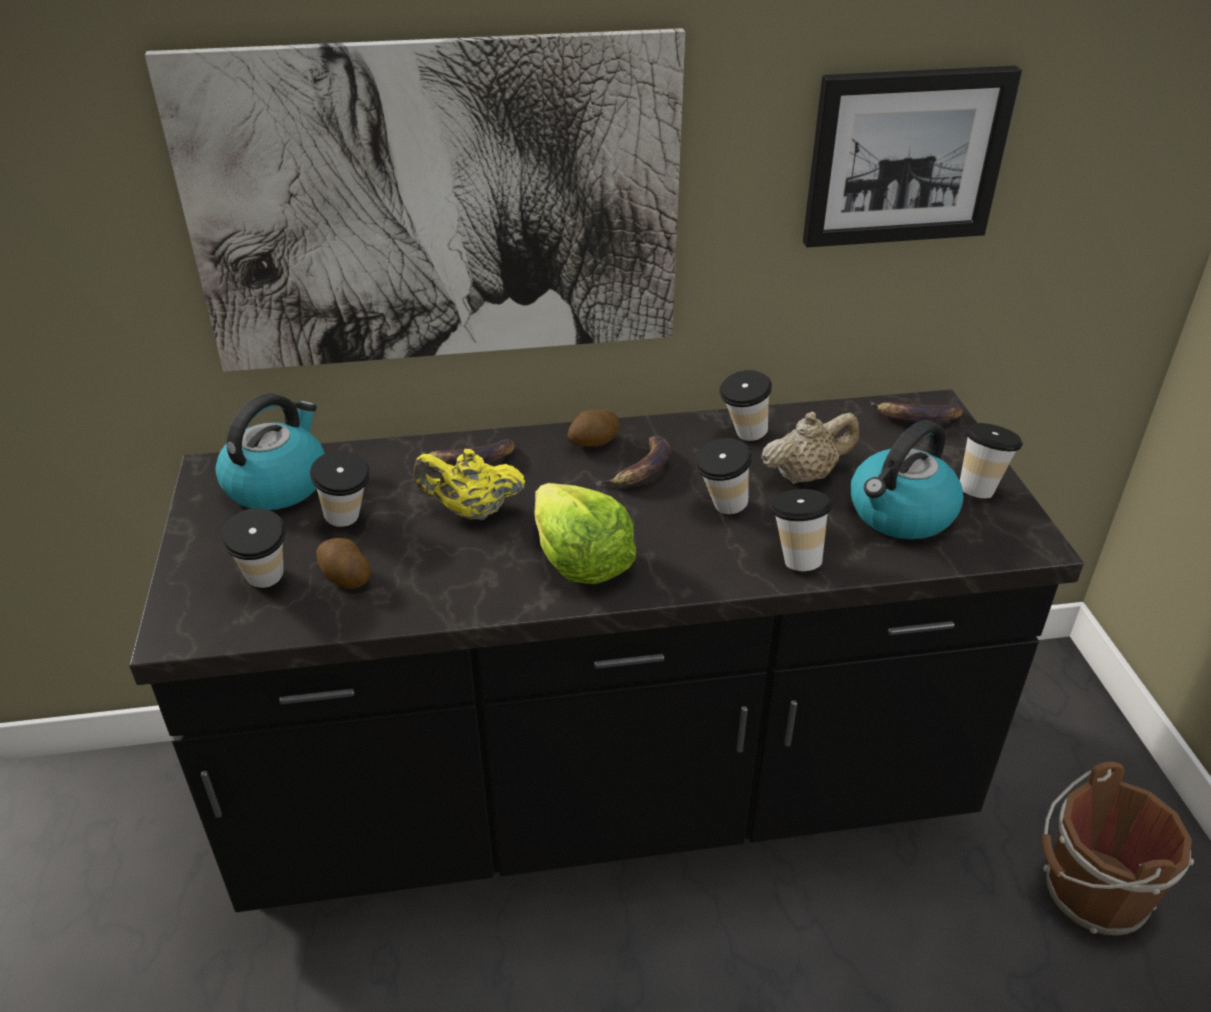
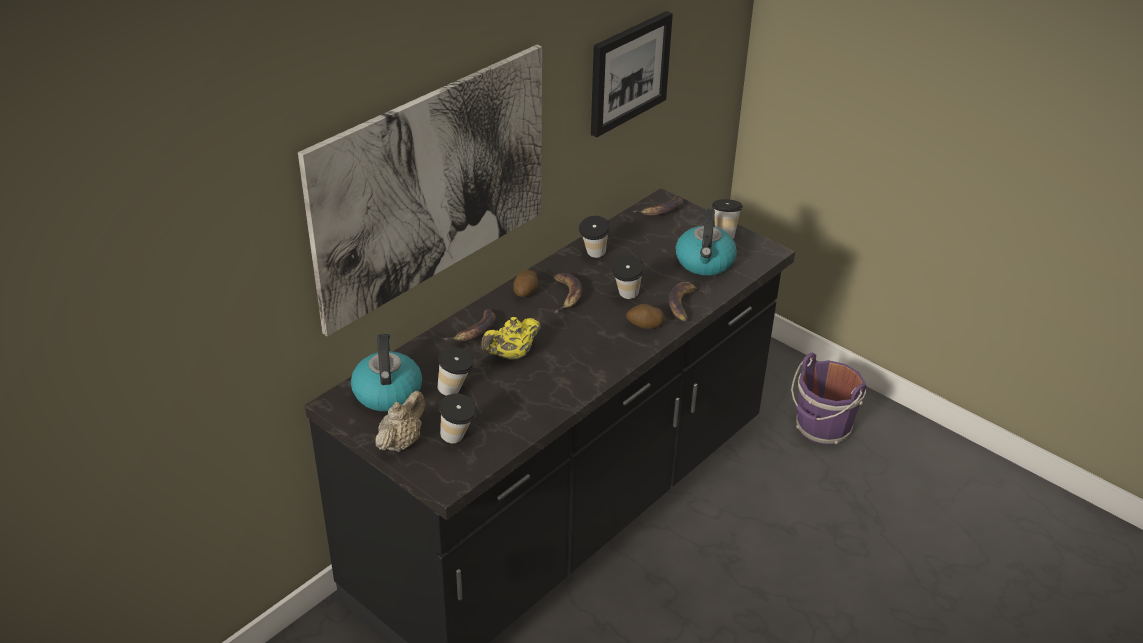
camera: 40 degrees left, 0 degrees up
(345, 577) = (493, 416): potato -> potato (644, 325)
(580, 560) = (594, 352): lettuce -> none
(794, 557) = (683, 304): cup -> banana
(805, 475) = (645, 263): beige teapot -> beige teapot (401, 442)
(1090, 894) = (822, 428): brown bucket -> purple bucket

